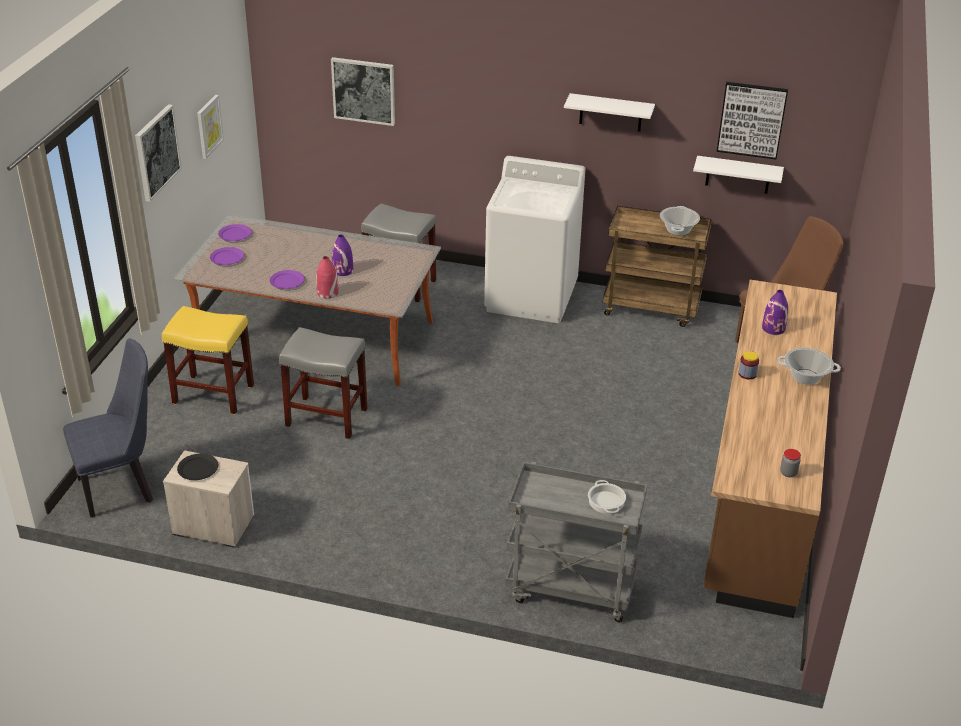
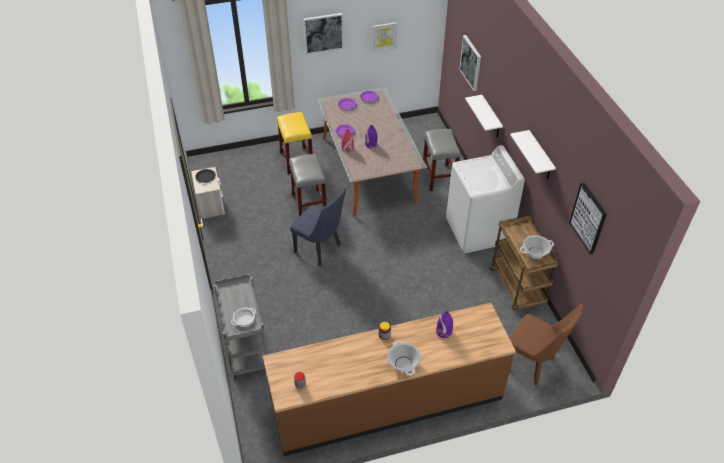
camera: 60 degrees right, 10 degrees up
(122, 487) = (216, 167): blue chair -> blue chair (321, 250)
(738, 175) = (576, 247): white shelf -> white shelf (491, 117)

